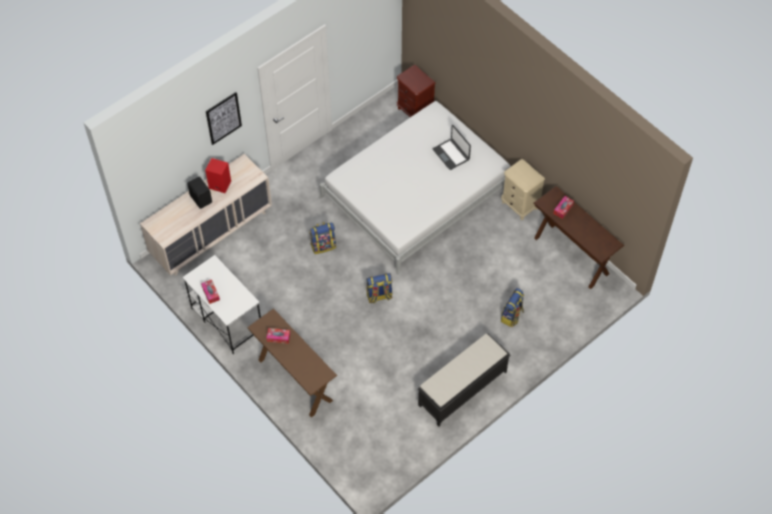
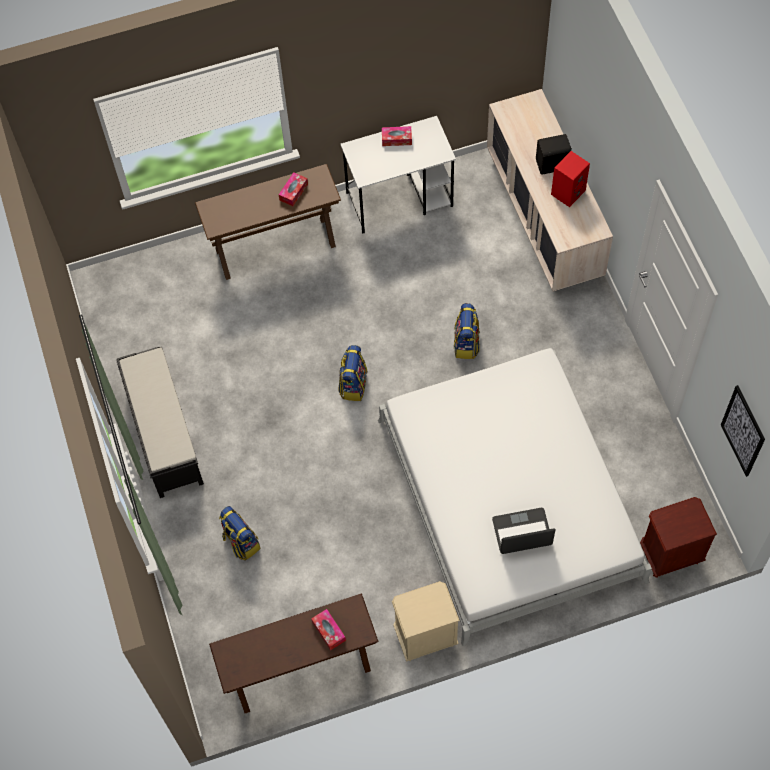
camera: 115 degrees right, 5 degrees up
(223, 118) = (619, 157): picture -> picture (743, 431)

